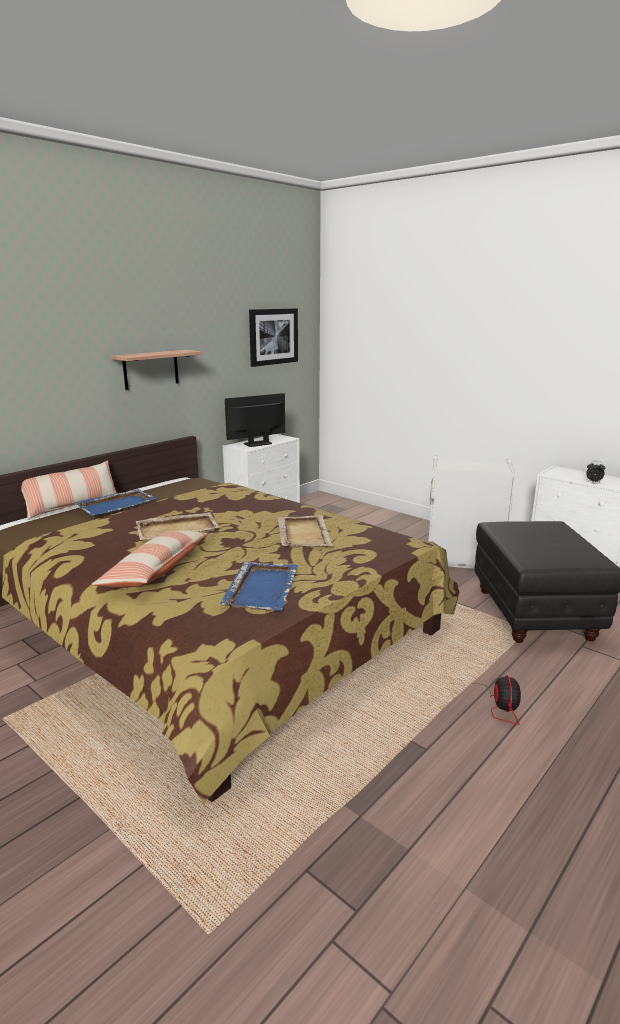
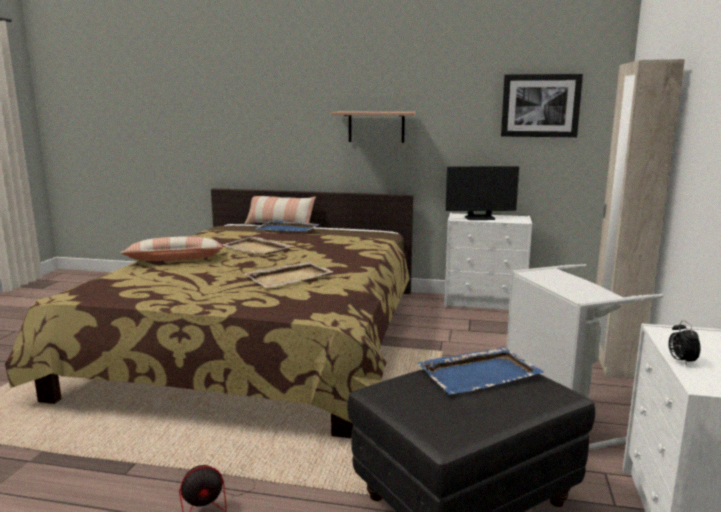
camera: 60 degrees right, 5 degrees down
(257, 443) = (479, 218): monitor -> monitor turned 150 degrees clockwise
(262, 588) = (163, 287): blue tray -> blue tray (480, 373)
(402, 519) = (613, 360): none -> beige wardrobe

